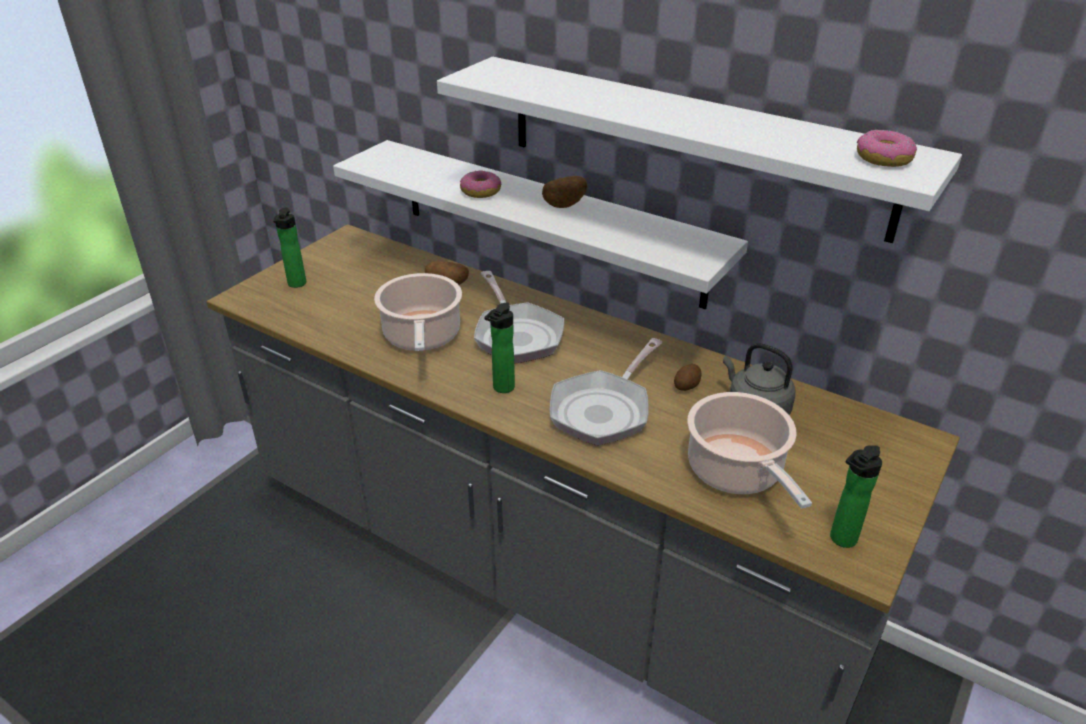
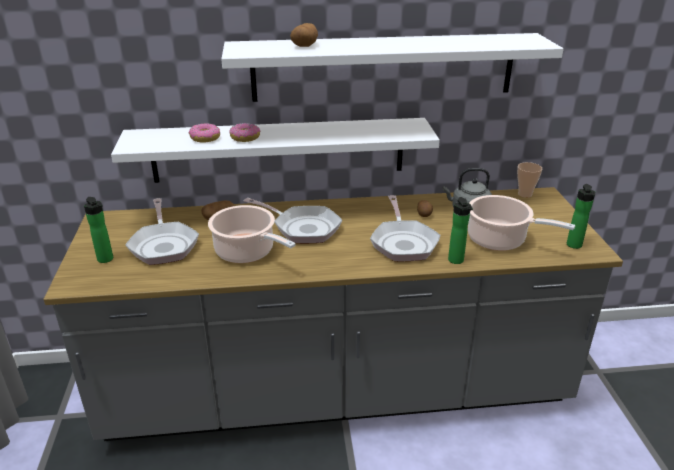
camera: 40 degrees left, 5 degrees down
(361, 291) = (163, 245): none -> frying pan
(501, 389) = (336, 257): bottle -> bottle (456, 261)
(565, 205) = (307, 129): potato -> potato (305, 46)
(883, 158) = (517, 40): donut -> donut (205, 138)
(886, 425) = (525, 194): none -> cup

